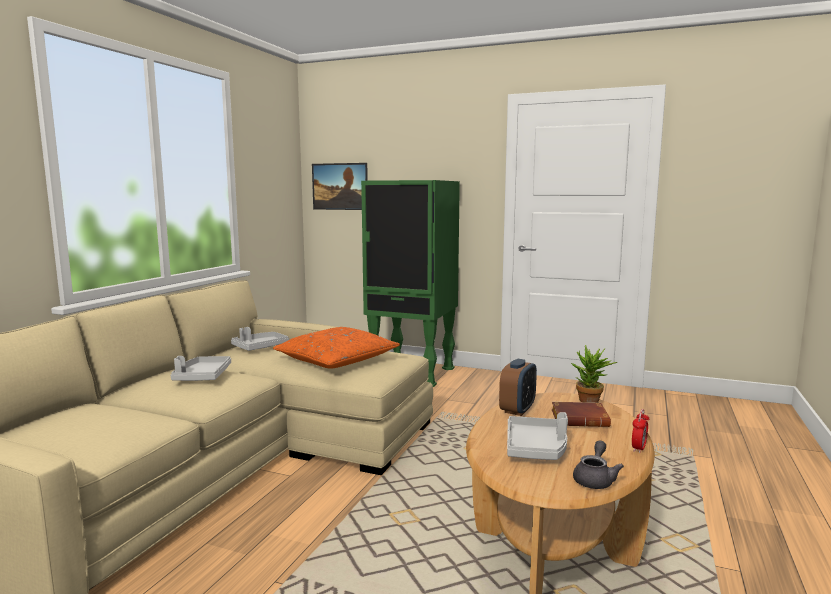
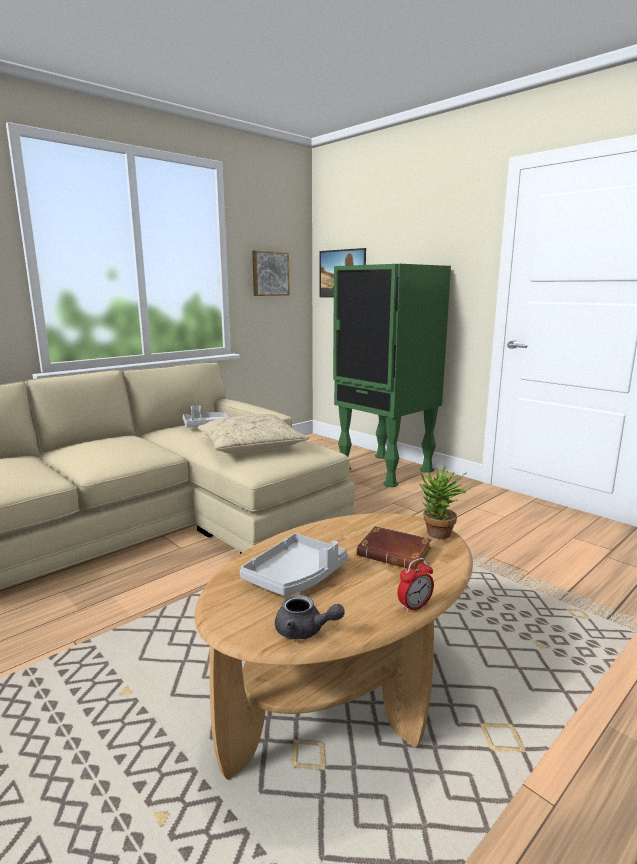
camera: 25 degrees right, 5 degrees up
(202, 376) = (119, 445): grey tray -> none
(269, 186) = (270, 273): none -> picture
(336, 360) = (251, 446): orange pillow -> beige pillow
(517, 409) = (341, 528): alarm clock -> none
(595, 479) = (305, 631): grey teapot -> grey teapot turned 60 degrees clockwise

